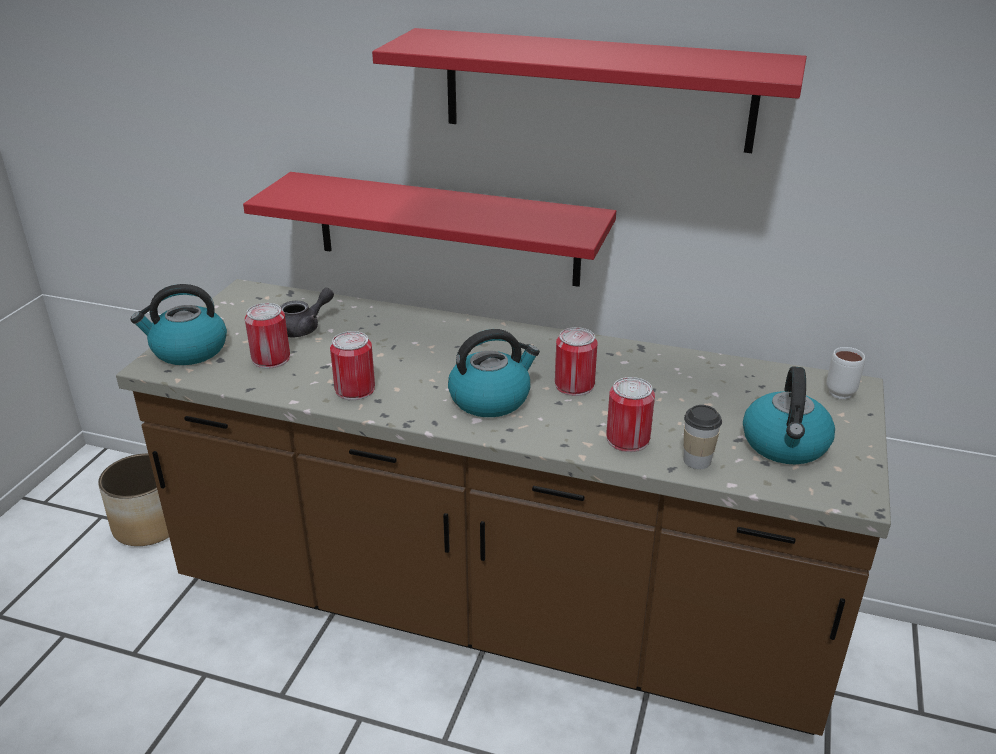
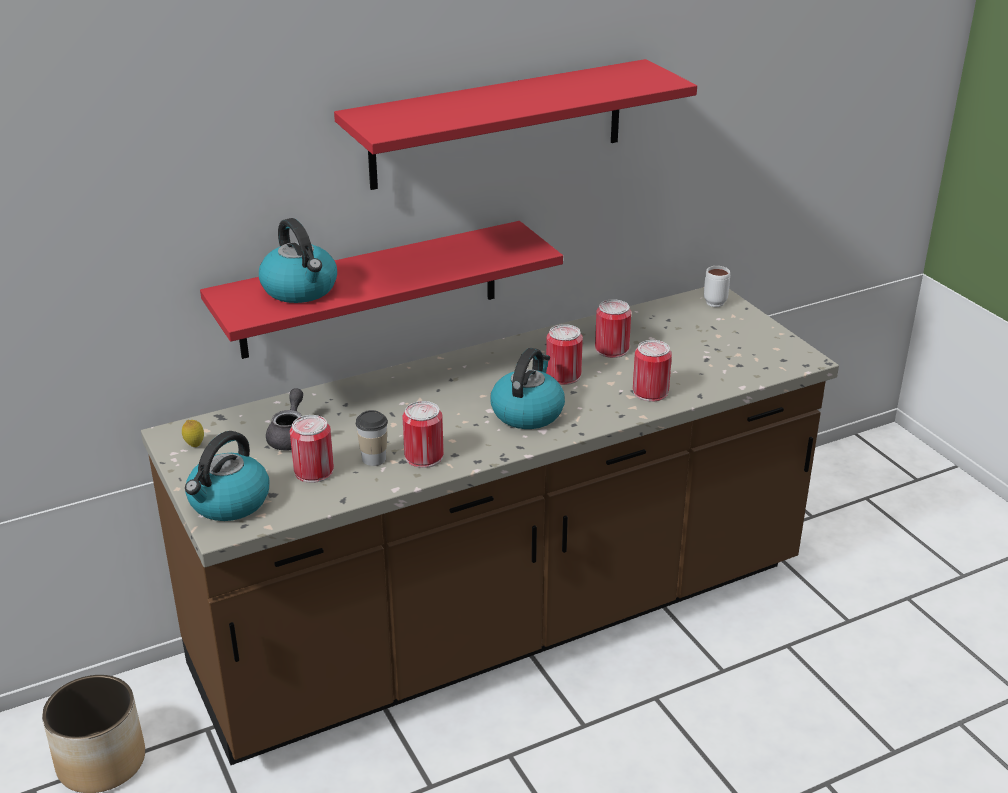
camera: 45 degrees left, 0 degrees up
(243, 303) = (194, 445): none -> lemon
(658, 385) = (611, 349): none -> can
(697, 460) = (705, 383): cup -> cup (374, 459)
(785, 445) = (734, 349): kettle -> kettle (301, 289)

